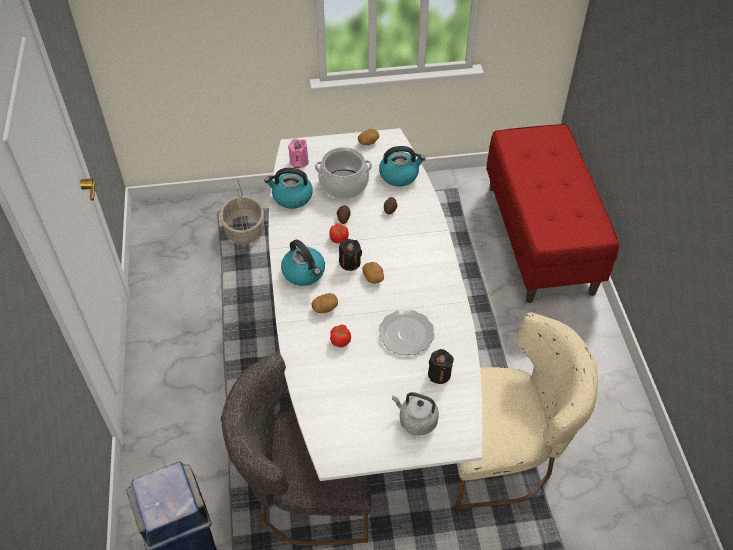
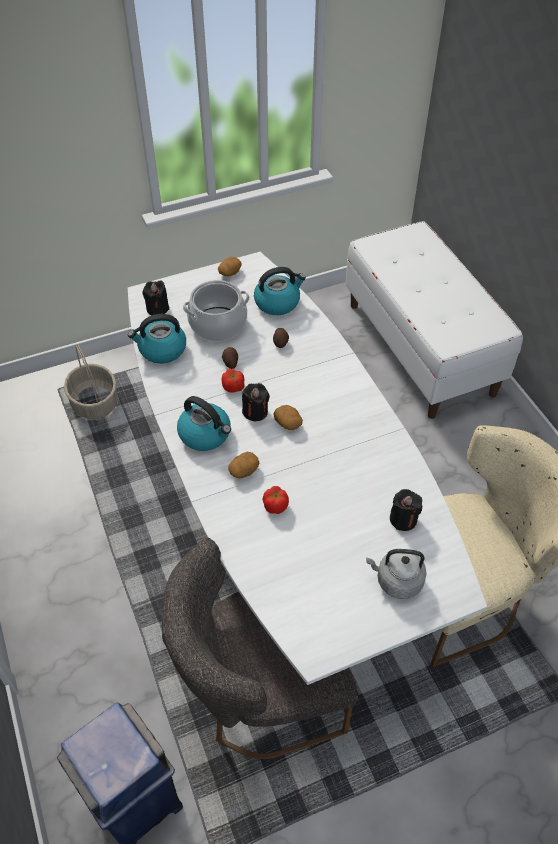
camera: 15 degrees left, 0 degrees up
(299, 162) = (157, 308): pink candle -> black candle
(406, 334) = (349, 481): plate -> none
(540, 238) = (420, 348): red bench -> white bench

